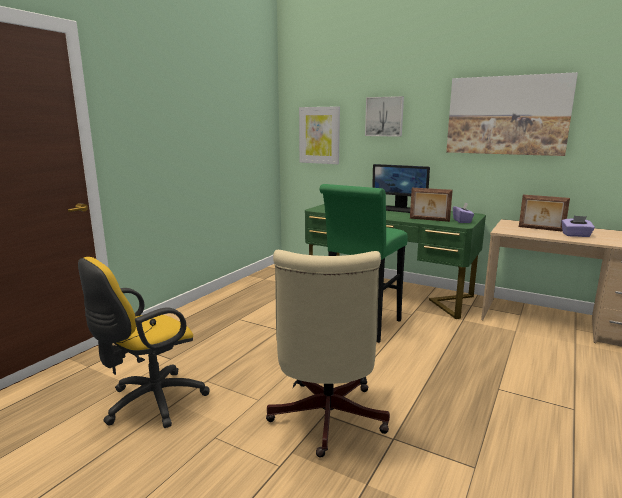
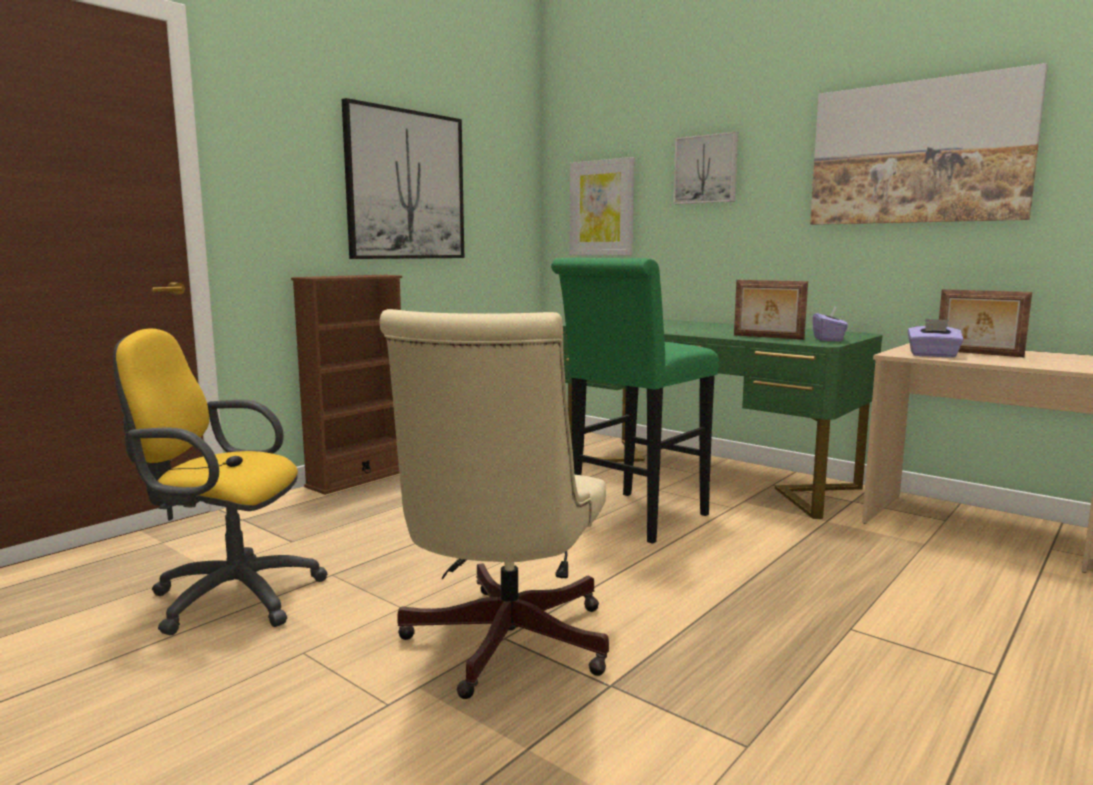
camera: 10 degrees right, 5 degrees down
(150, 403) = (228, 597): yellow office chair -> yellow office chair turned 45 degrees clockwise
(190, 309) = (358, 478): none -> brown bookcase
(207, 127) = (406, 185): none -> picture
(398, 209) = (725, 326): monitor -> none
(576, 235) = (1043, 361): purple tissue box -> purple tissue box (933, 355)

